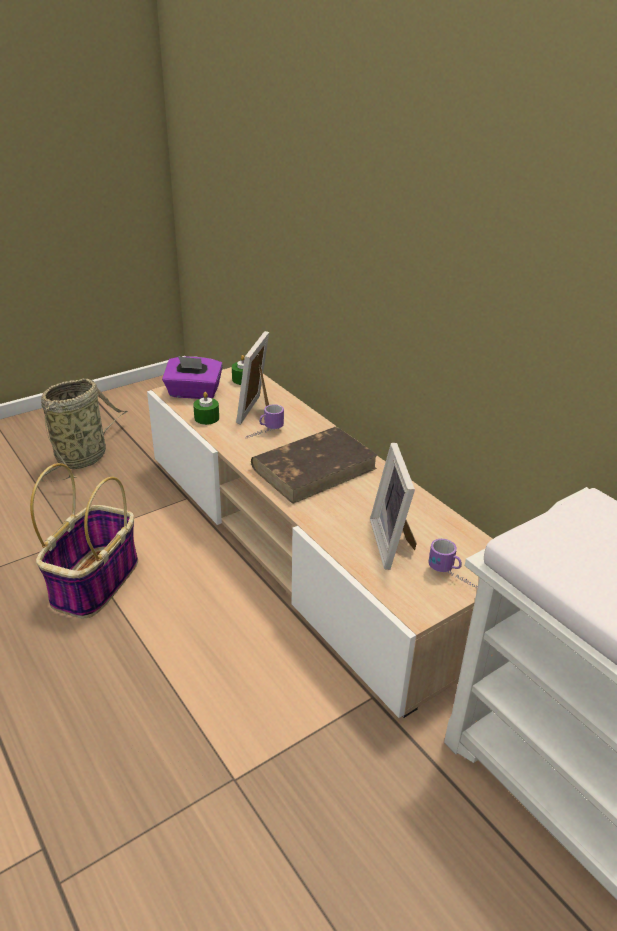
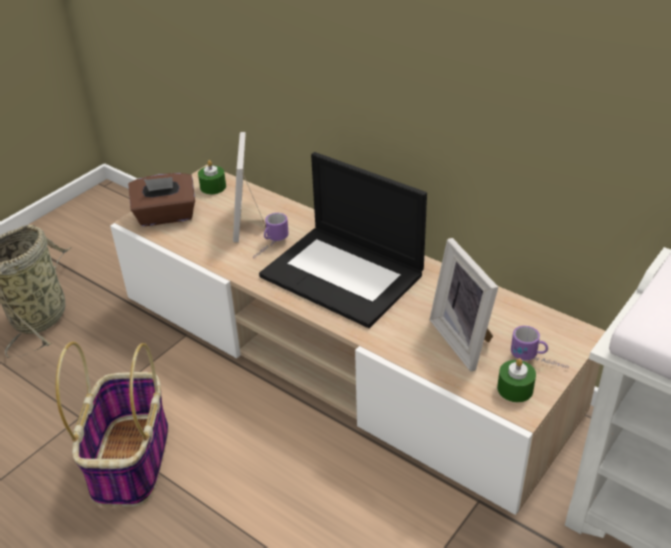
camera: 15 degrees left, 5 degrees up
(194, 393) = (166, 216): purple tissue box -> brown tissue box
(206, 418) = (197, 243): green candle -> green candle (515, 389)
(315, 468) = (344, 275): brown book -> laptop

